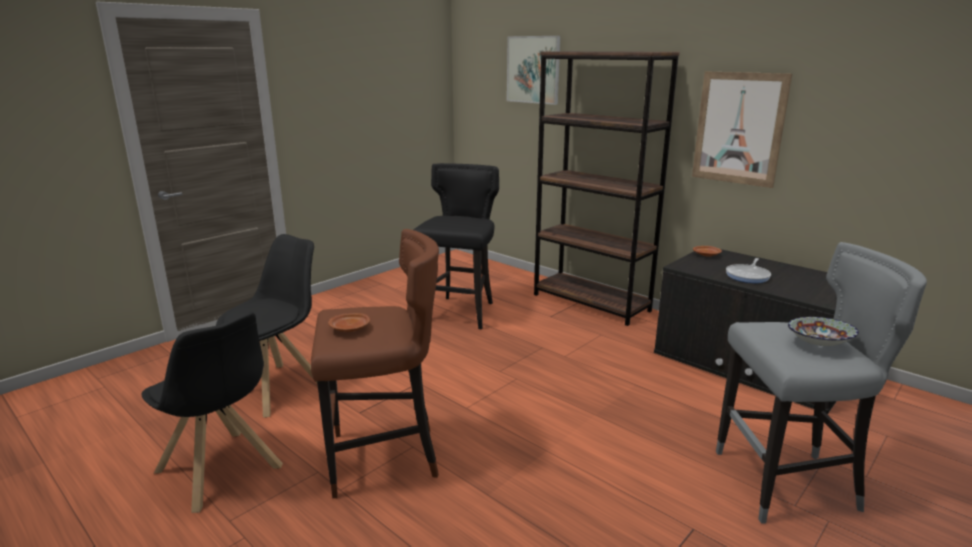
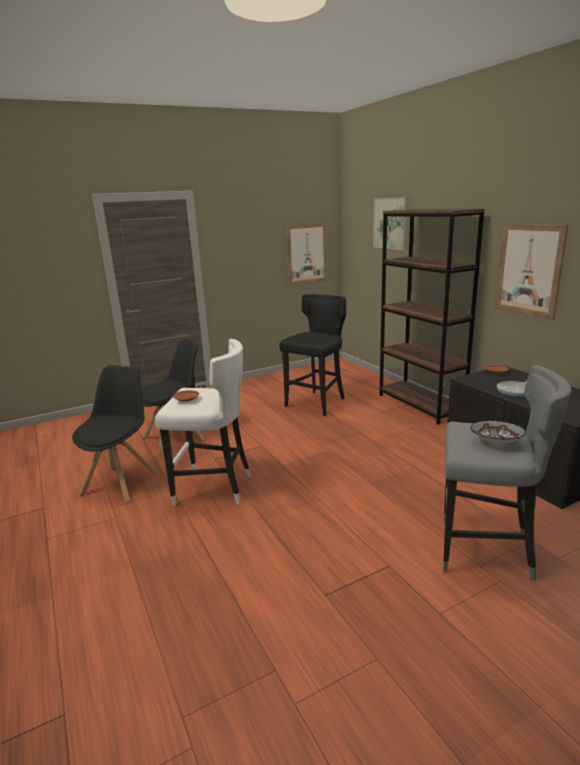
camera: 20 degrees right, 0 degrees up
(222, 472) = (121, 481): black chair -> black chair turned 135 degrees counterclockwise
(384, 458) = (214, 488): brown stool -> white stool
(412, 109) = (307, 254): none -> picture

